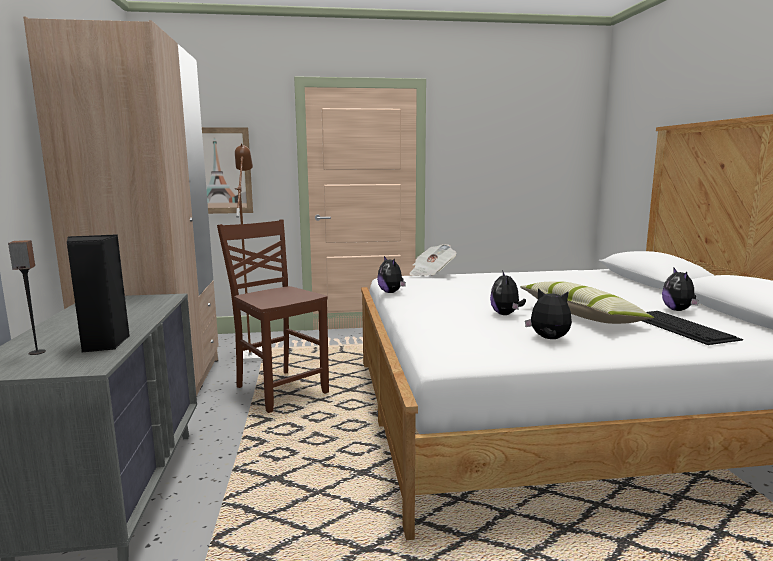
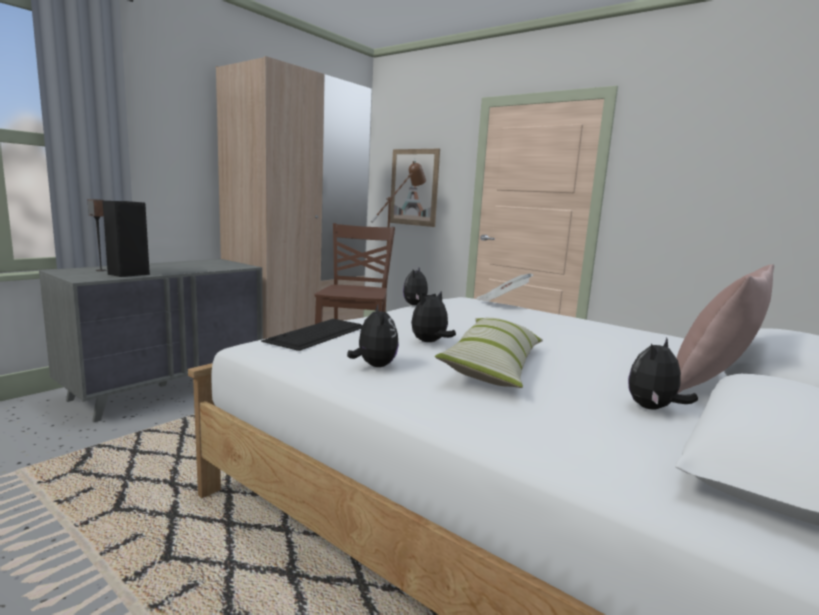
camera: 45 degrees right, 0 degrees up
(654, 293) = (711, 388): none -> pink pillow
(681, 327) = (561, 416): keyboard -> keyboard (317, 334)

